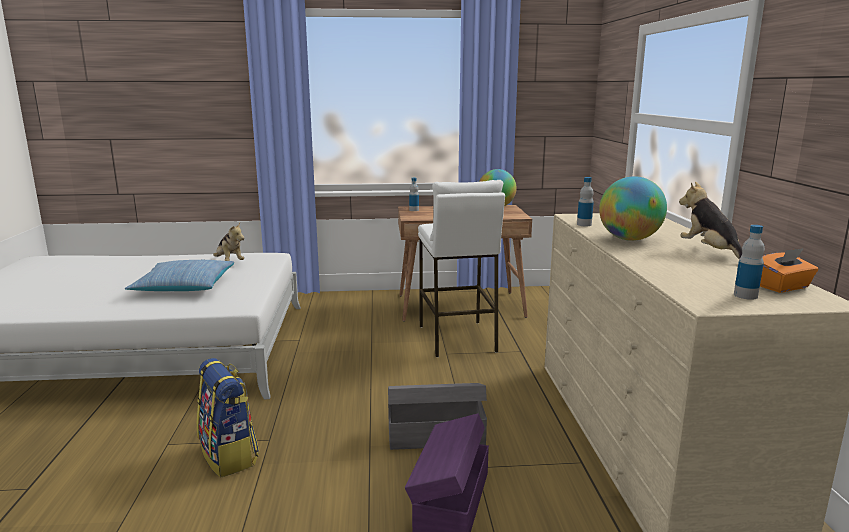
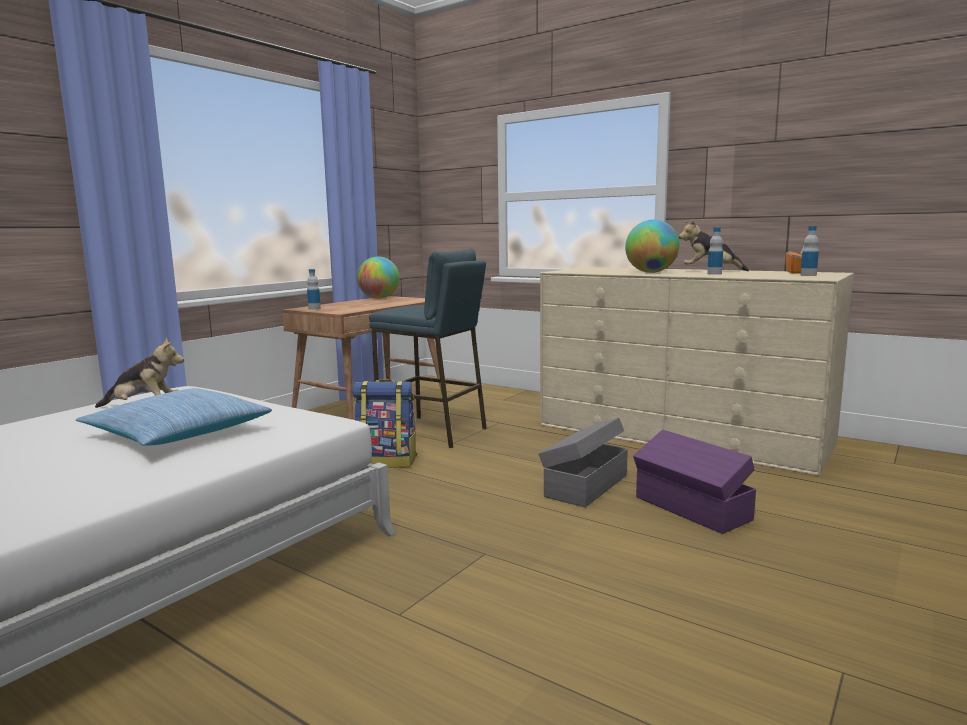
camera: 50 degrees left, 5 degrees down
(230, 456) = (487, 581): backpack -> backpack (387, 461)
(457, 338) = (433, 432): white stool -> blue stool
(584, 224) = (590, 272): bottle -> bottle (714, 274)

